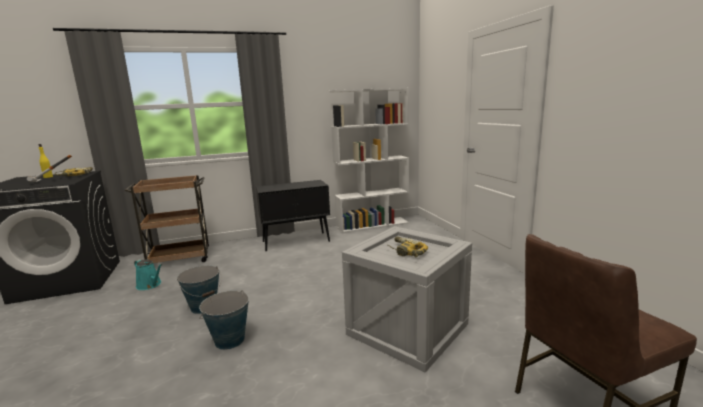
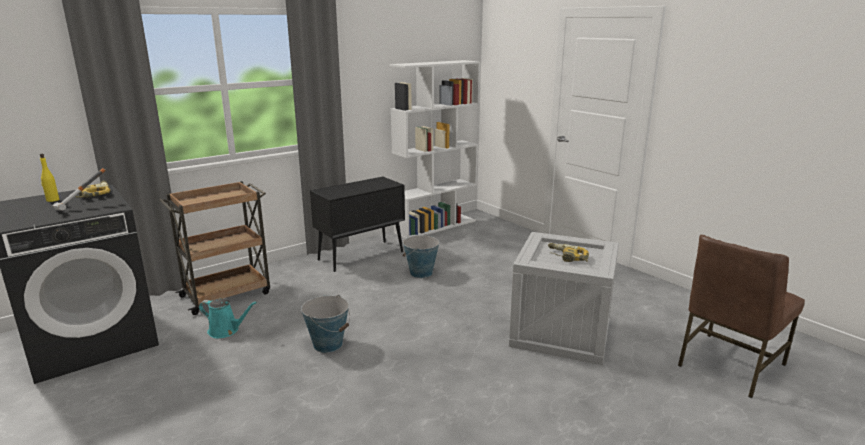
camera: 20 degrees left, 5 degrees up
(229, 340) = (396, 371): bucket -> bucket (421, 273)

